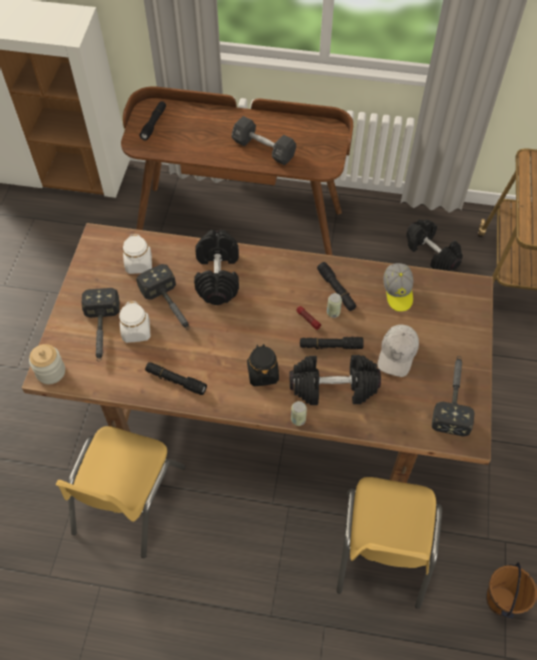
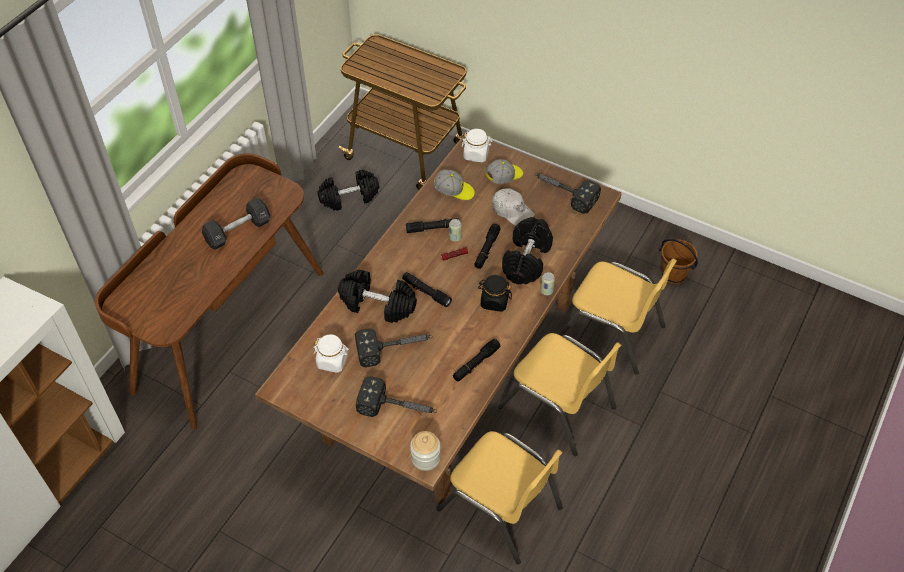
camera: 70 degrees left, 5 degrees down
(136, 331) = (410, 381): white jar -> white jar (476, 154)
(154, 124) = (145, 309): black flashlight -> black flashlight (426, 292)
(262, 519) = (558, 407): none -> yellow chair
(444, 332) = (504, 177): none -> cap

